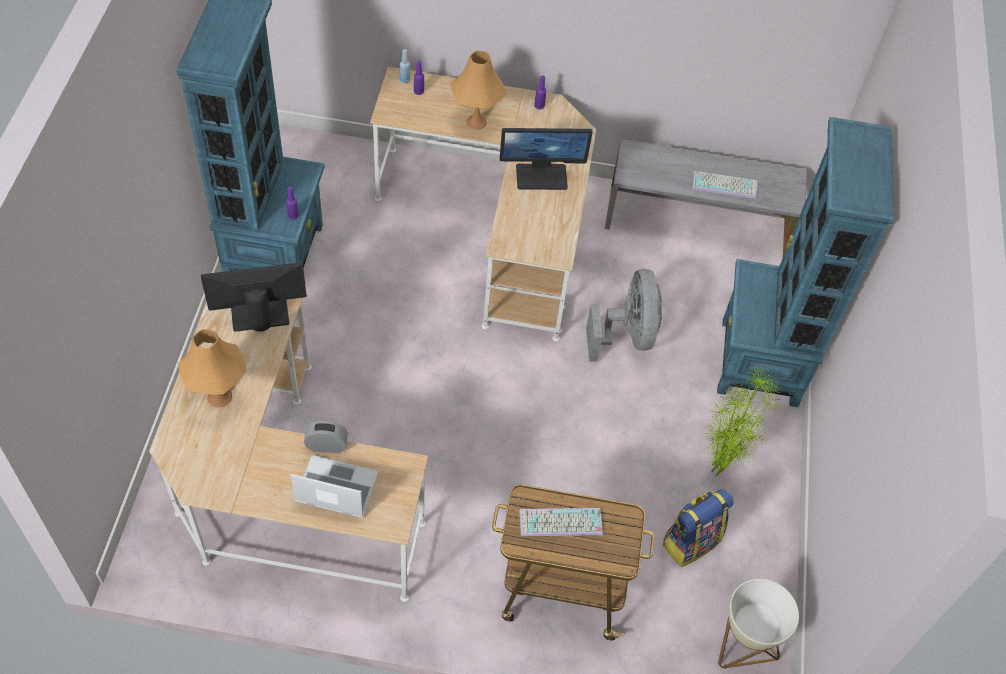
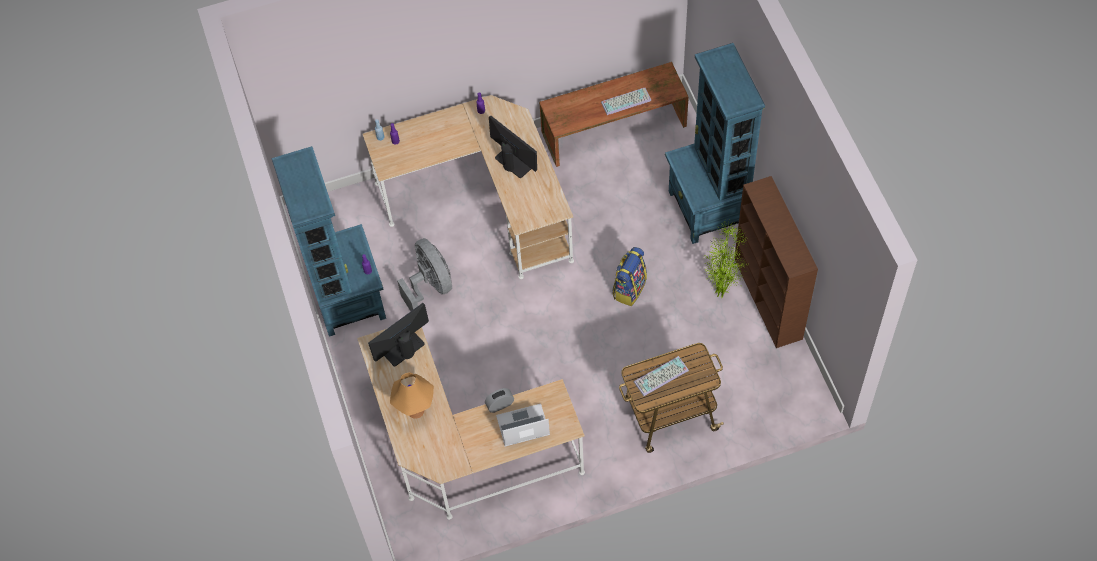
camera: 20 degrees left, 5 degrees up
(476, 122) = (448, 144): orange table lamp -> none
(541, 176) = (514, 161): monitor -> monitor turned 105 degrees counterclockwise
(627, 335) = (614, 234): grey fan -> grey fan (430, 286)
(691, 541) = (729, 347): backpack -> backpack (629, 288)
(699, 220) = (614, 127): grey bench -> brown bench
(741, 646) = (792, 392): planter -> none
(776, 509) = (768, 299): none -> brown bookcase

